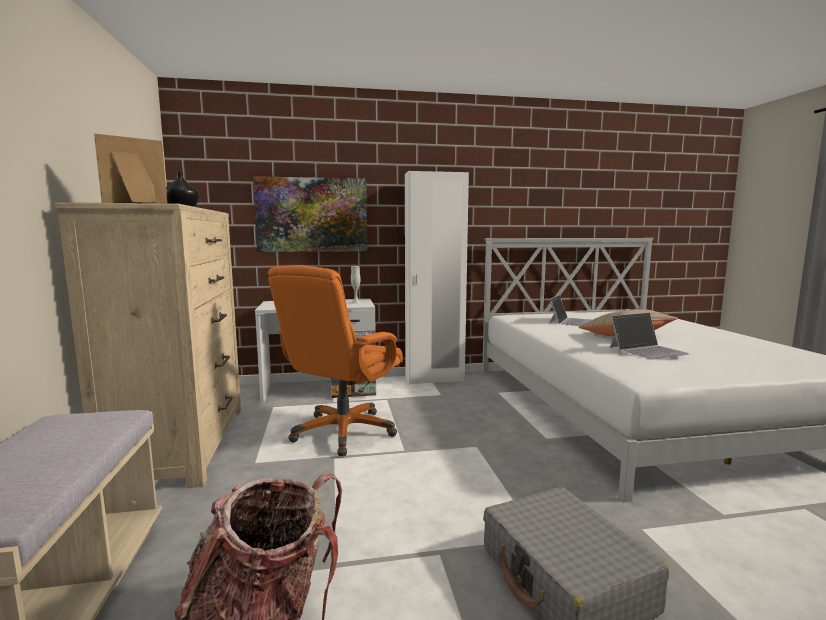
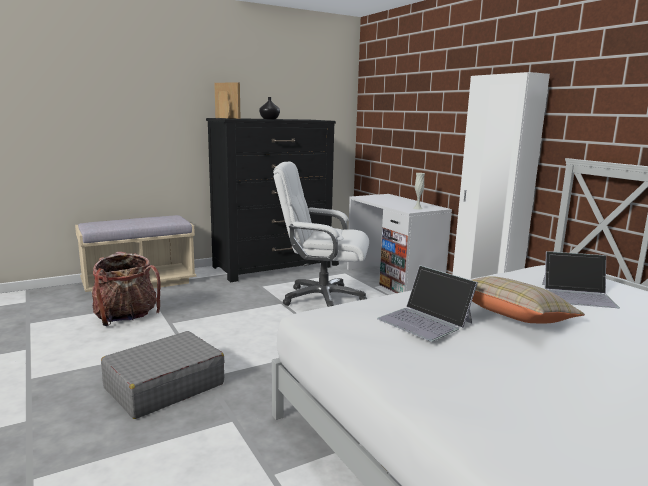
camera: 70 degrees right, 5 degrees up
(182, 444) = (272, 267): beige dresser -> black dresser
(312, 215) = (423, 121): picture -> none
(343, 432) = (322, 299): orange office chair -> white office chair

